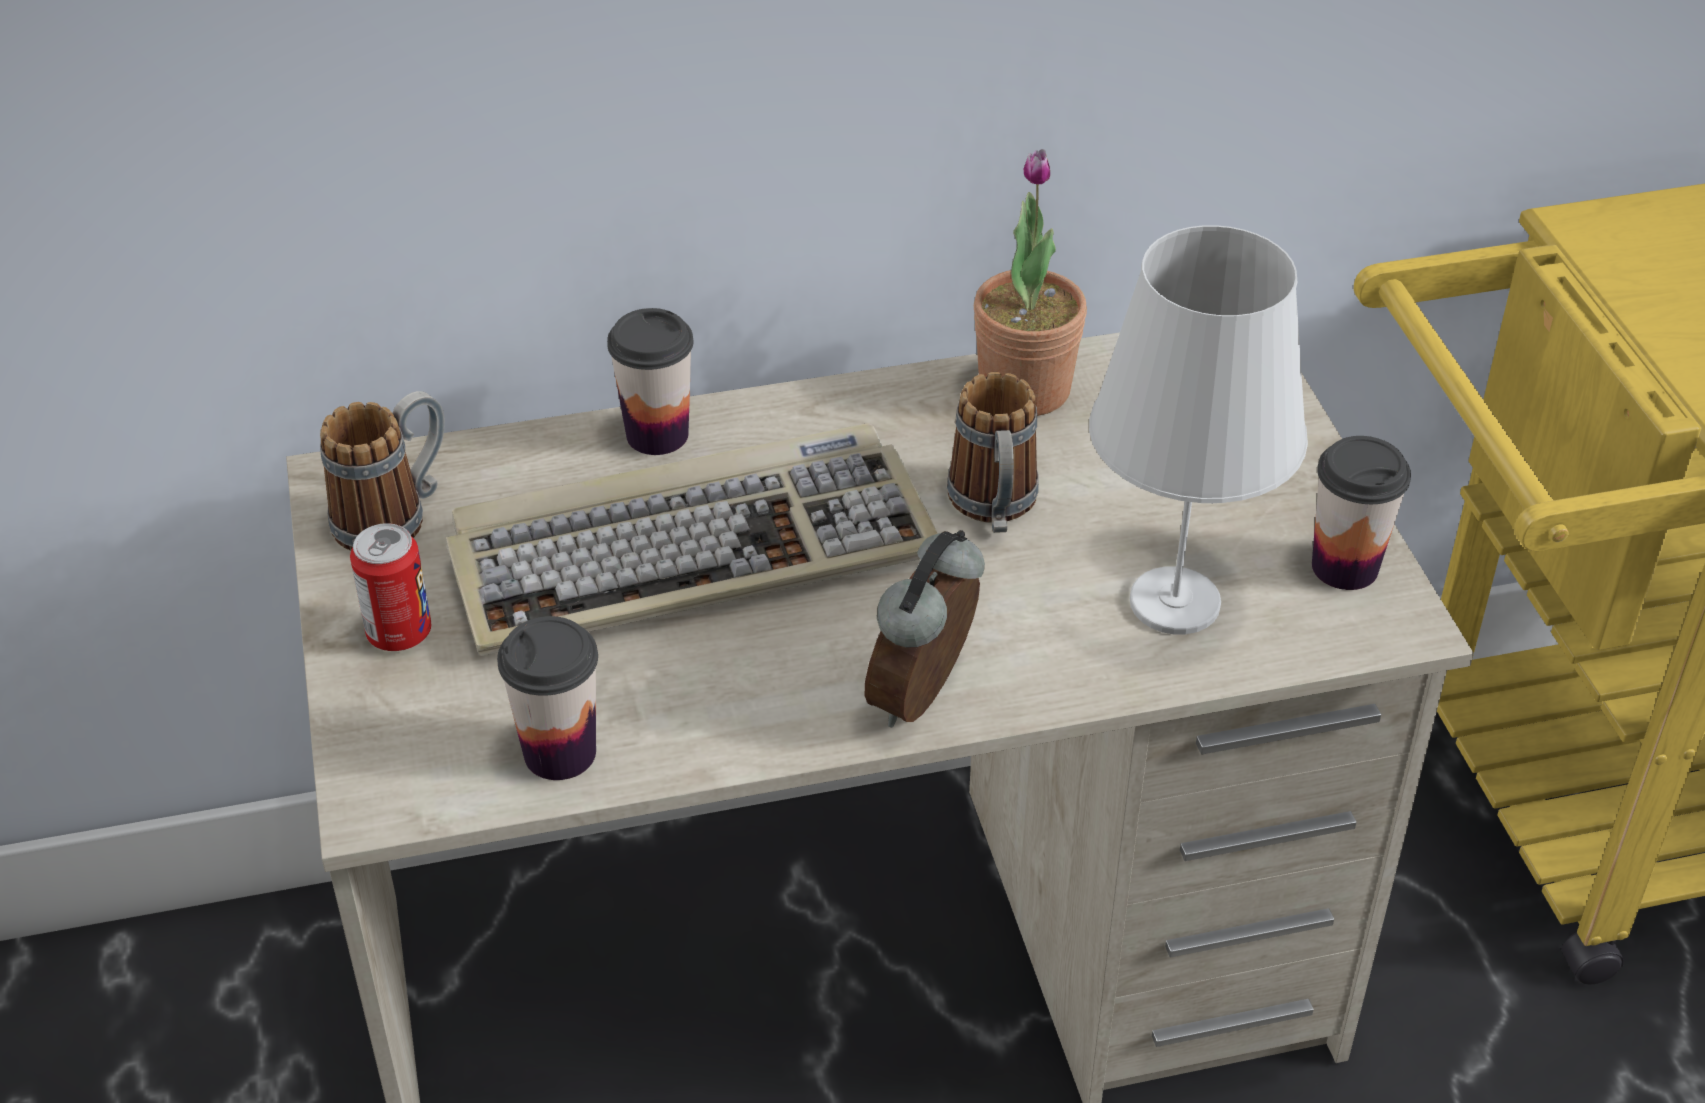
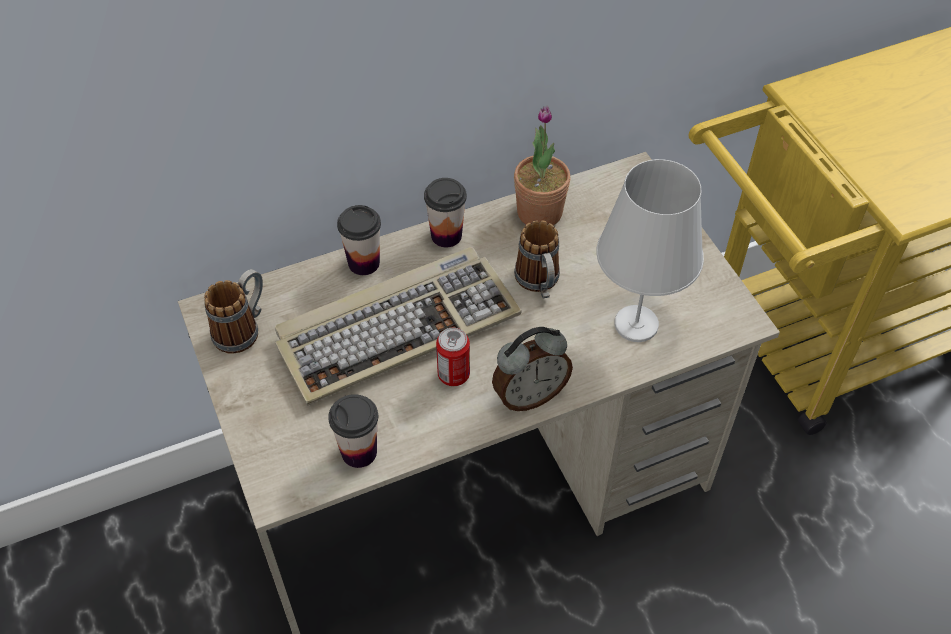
camera: 10 degrees left, 10 degrees up
(399, 633) = (262, 396): can -> can (453, 375)
(926, 698) = (529, 395): alarm clock -> alarm clock turned 135 degrees counterclockwise
(1344, 567) = (712, 293): cup -> cup (446, 235)

